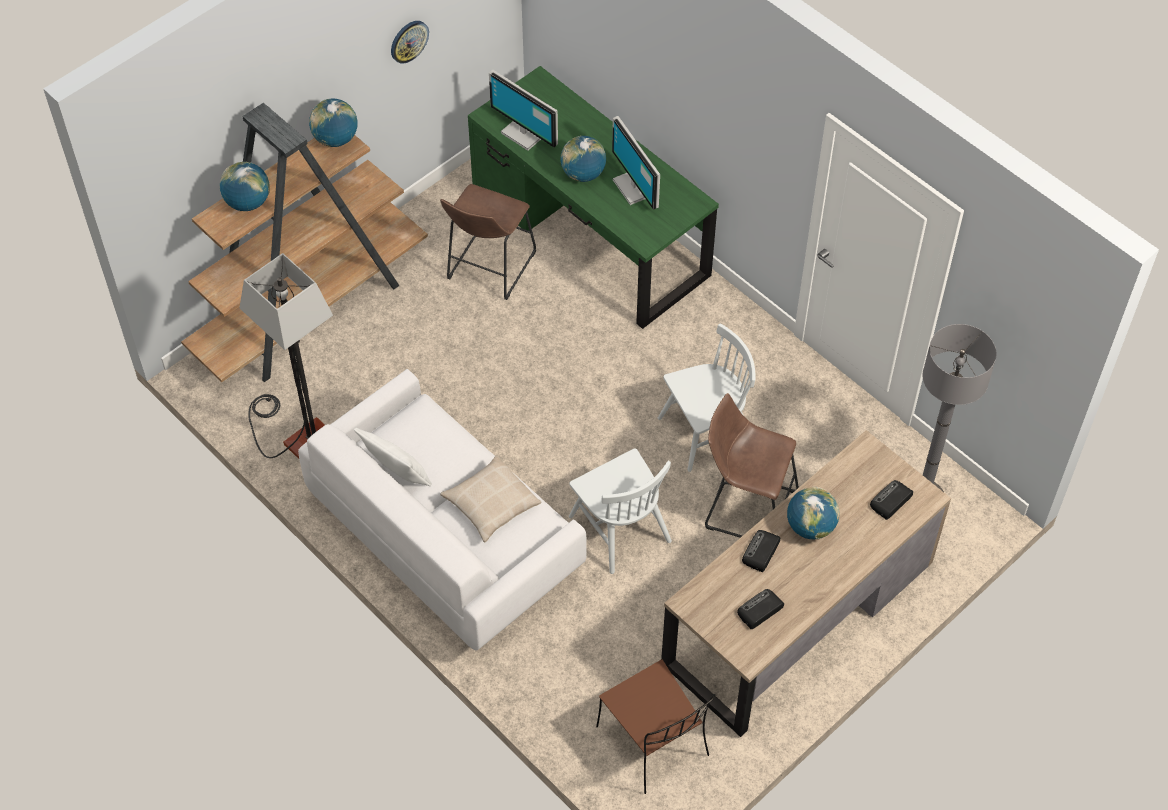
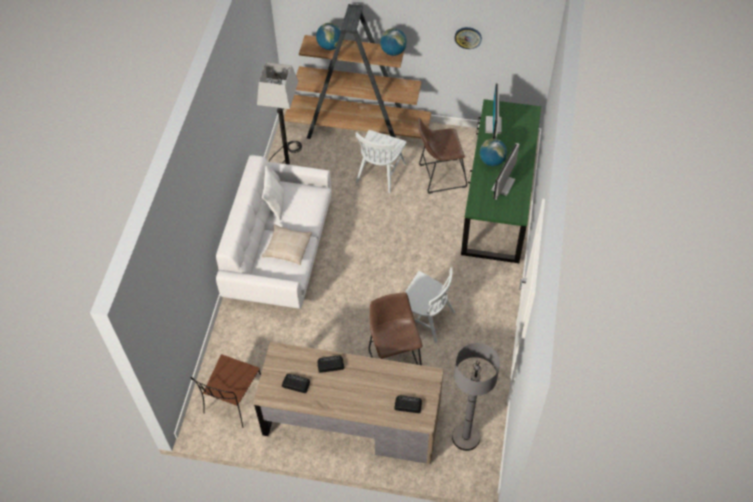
camera: 55 degrees right, 0 degrees up
(619, 528) = (339, 315): white chair -> white chair (380, 172)
(810, 527) = (362, 378): globe -> none

